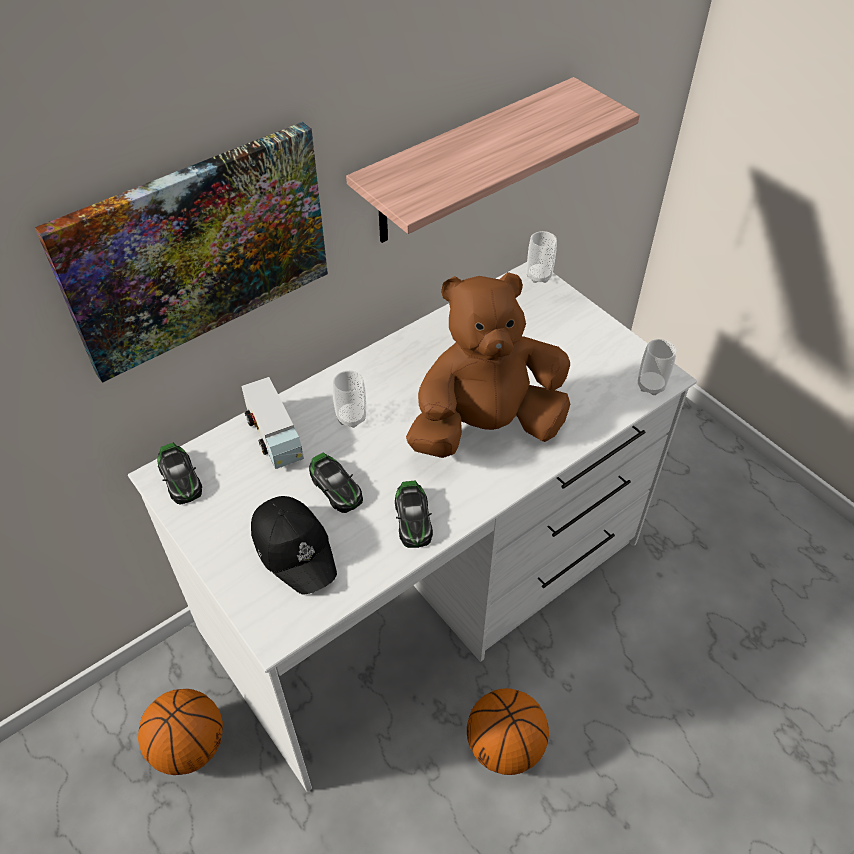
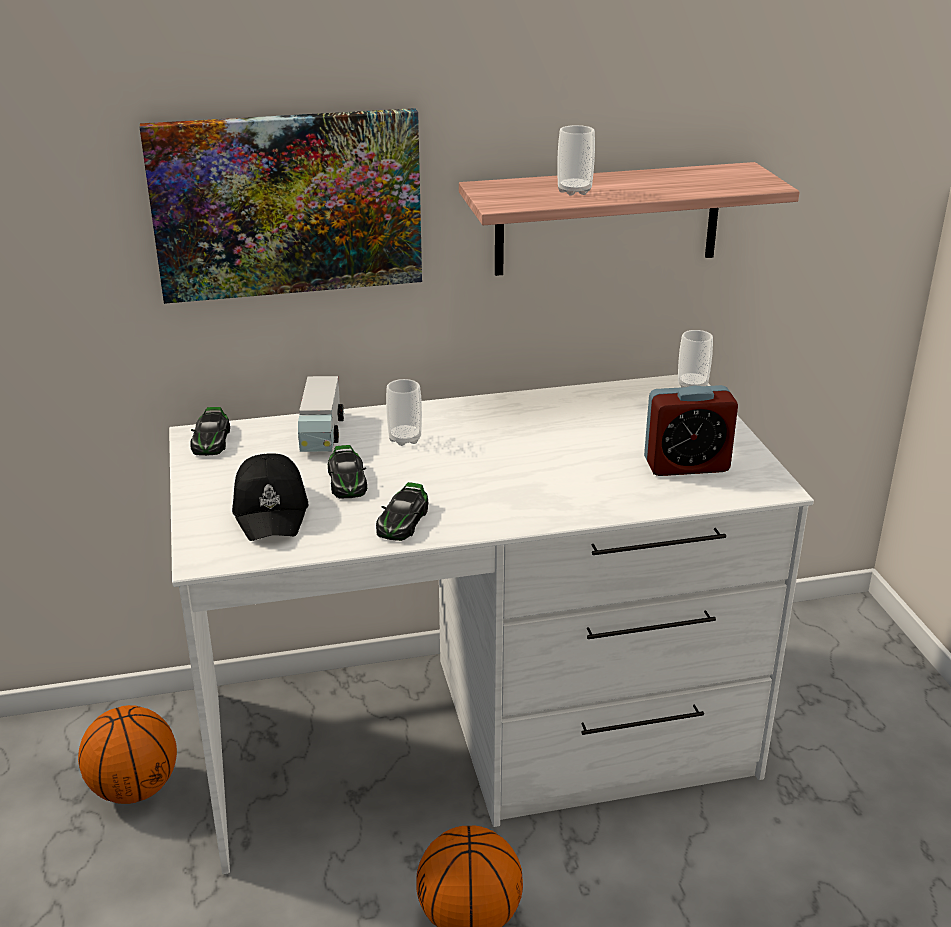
camera: 25 degrees right, 20 degrees down
(486, 427) = (536, 477): brown plush toy -> none
(589, 373) = (686, 465): none -> alarm clock
(651, 385) = (752, 490): cup -> cup (574, 191)

